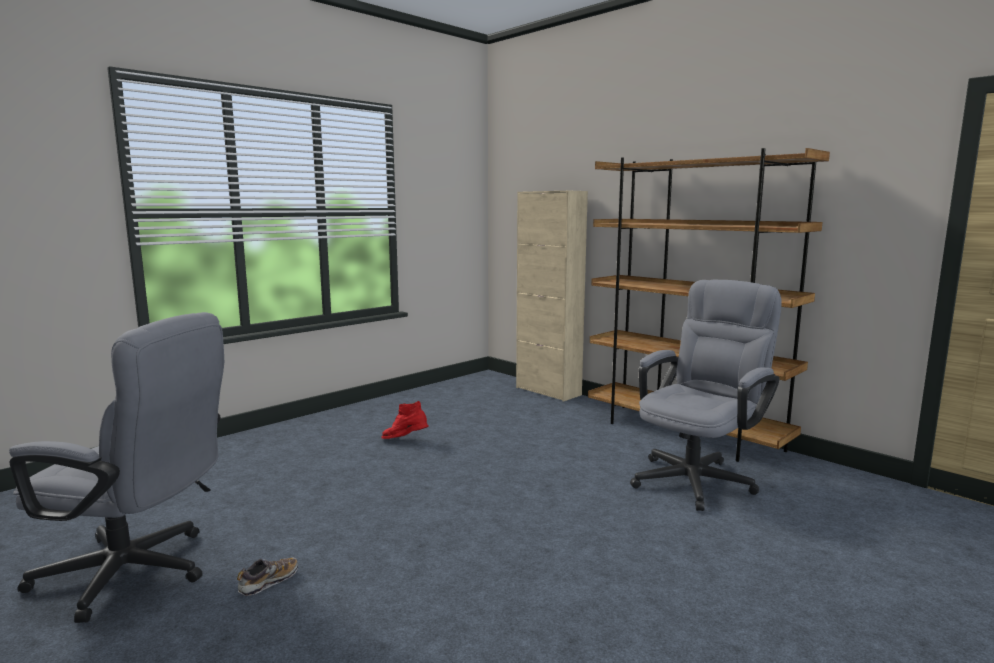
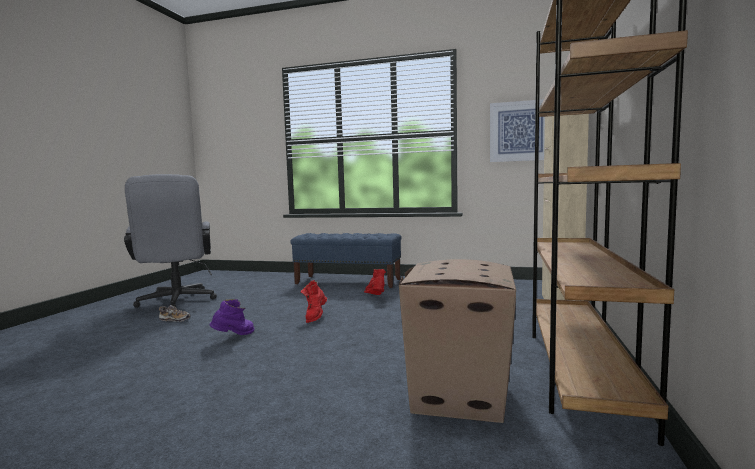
camera: 60 degrees right, 5 degrees down
(302, 435) = (348, 281): none -> blue bench
(429, 484) = (315, 317): none -> red boot
(433, 543) = (234, 336): none -> purple boot
(453, 214) = (520, 131): none -> picture
(698, 477) = (459, 397): grey office chair -> cardboard box

